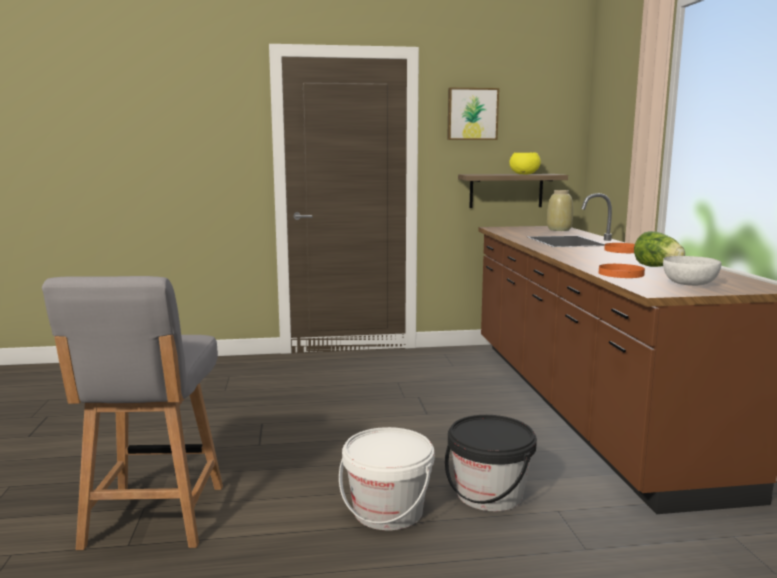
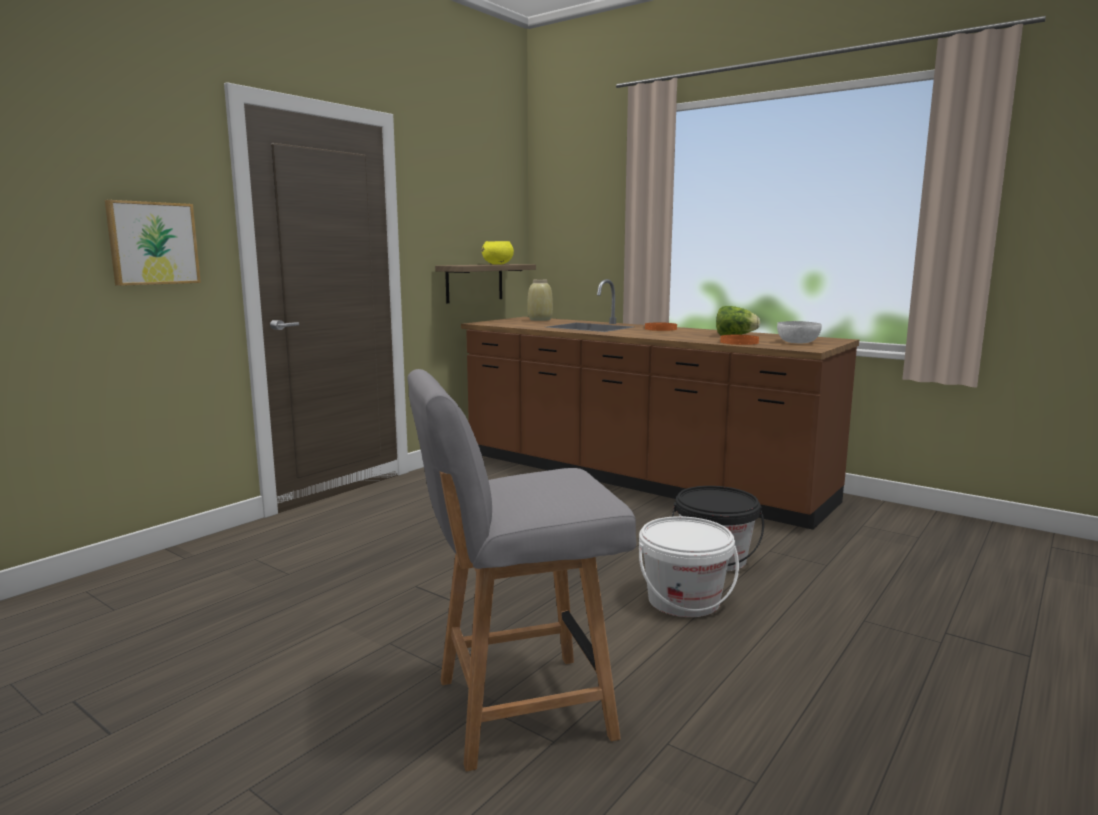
camera: 45 degrees left, 0 degrees up
(153, 518) = (519, 709): grey chair -> grey chair turned 120 degrees clockwise
(472, 114) = (443, 198): picture -> picture (152, 243)

